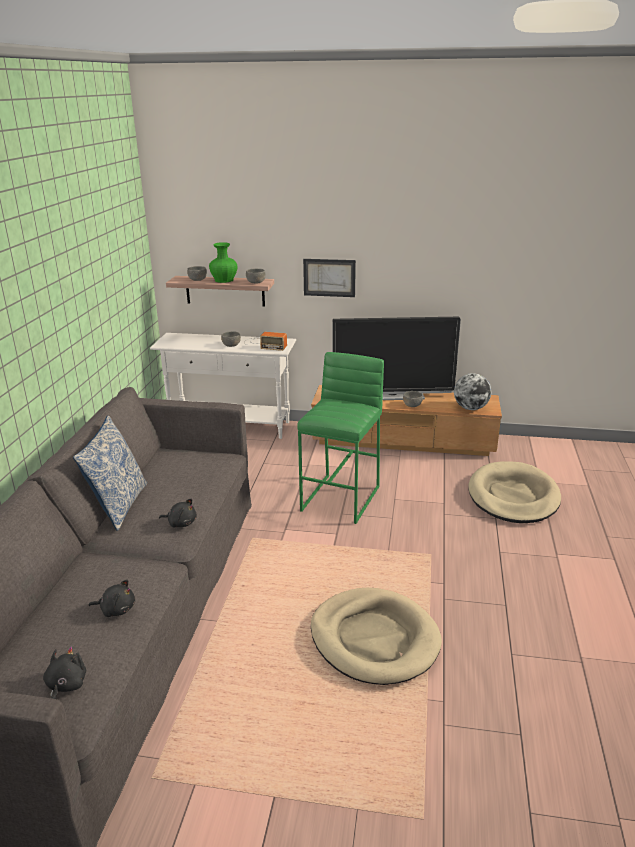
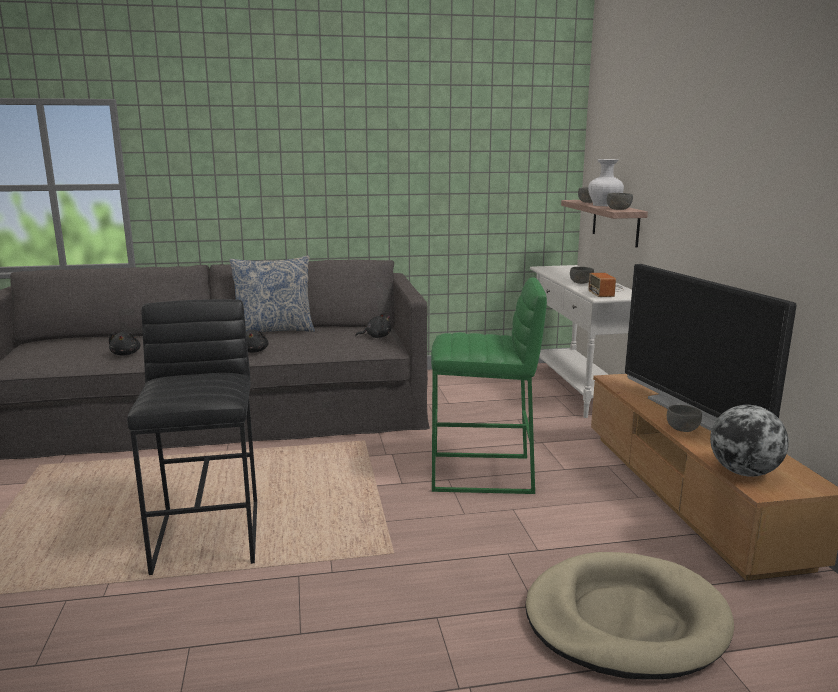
camera: 70 degrees right, 10 degrees down
(65, 686) = (40, 358): black plush toy -> black plush toy (376, 337)
(223, 280) = (604, 205): green vase -> white vase
(329, 277) = (689, 215): picture -> none
(374, 639) = (209, 535): beige dog bed -> black stool

